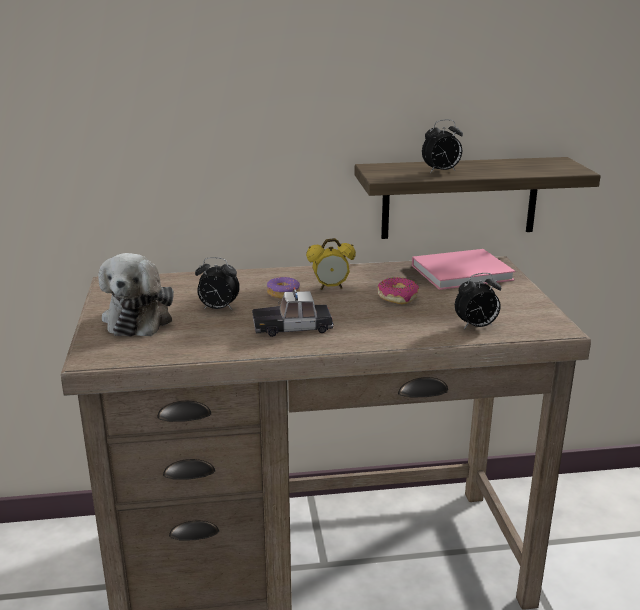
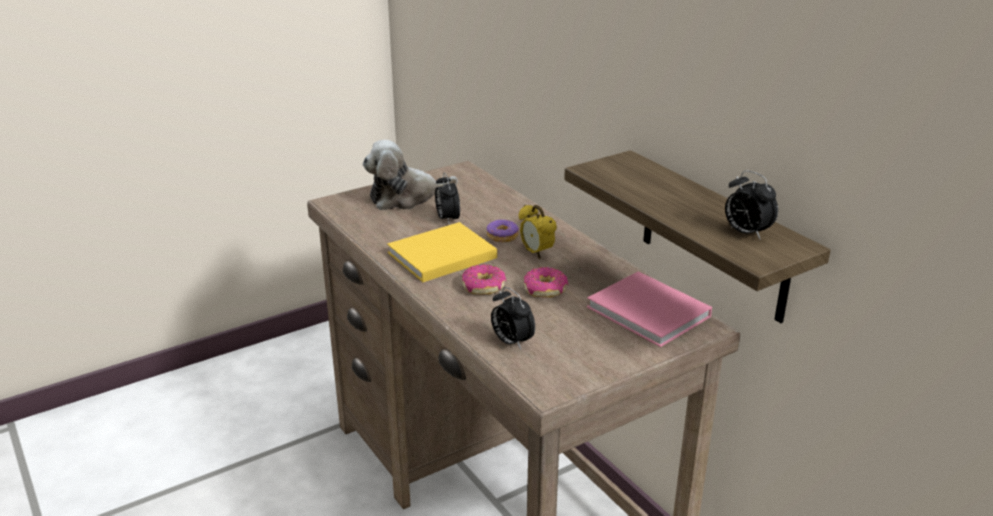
camera: 65 degrees right, 5 degrees up
(292, 326) = (439, 256): toy car -> yellow book
(371, 319) = (484, 286): none -> donut
(441, 171) = (649, 190): alarm clock -> alarm clock (745, 233)

